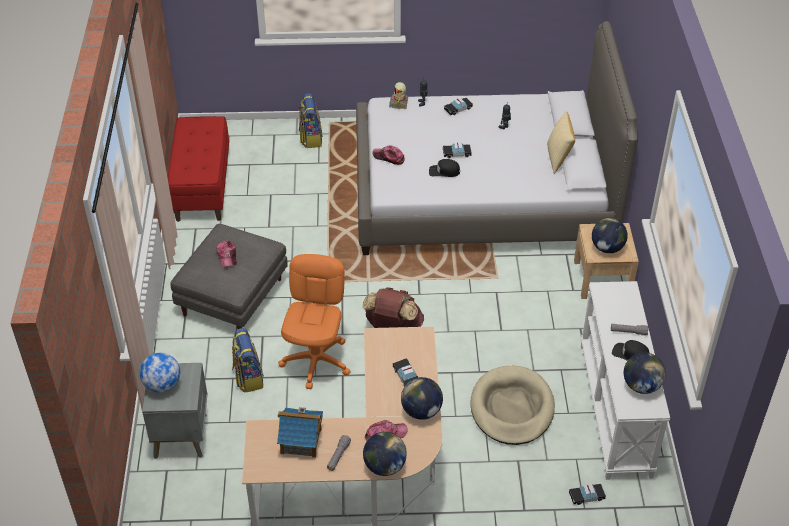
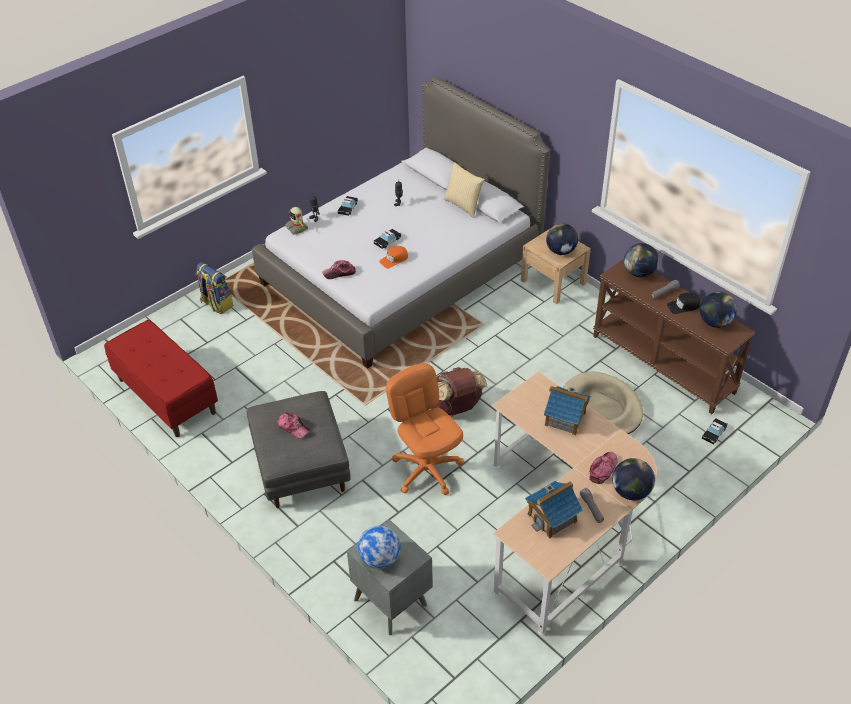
camera: 40 degrees left, 0 degrees up
(248, 377) = (389, 518): backpack -> none
(406, 376) = (565, 419): toy car -> toy house
(421, 411) = (605, 435): globe -> globe (639, 273)
(444, 171) = (394, 259): black cap -> orange cap
(616, 409) = (663, 363): white console table -> brown console table

